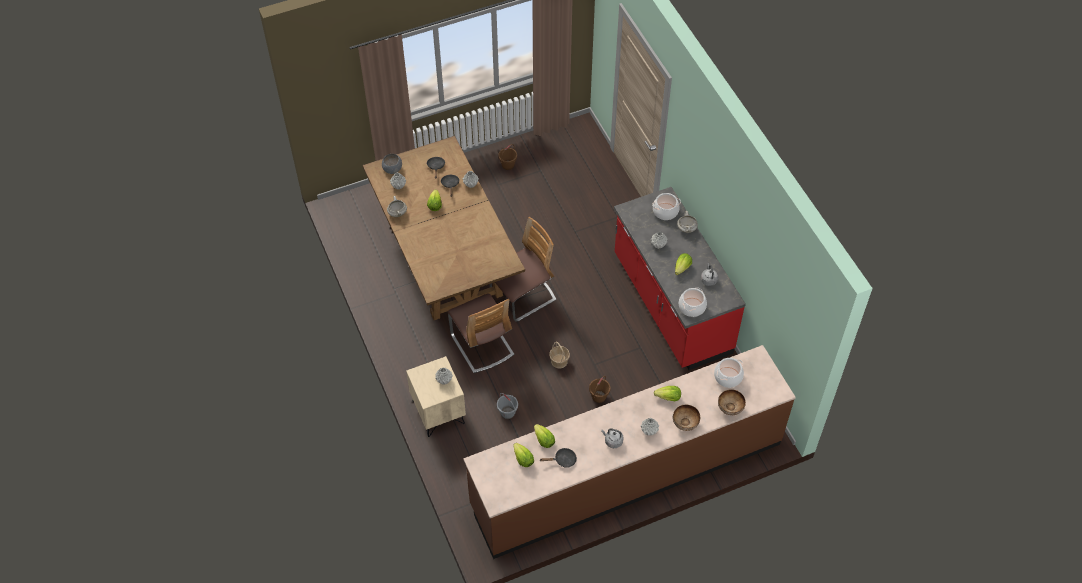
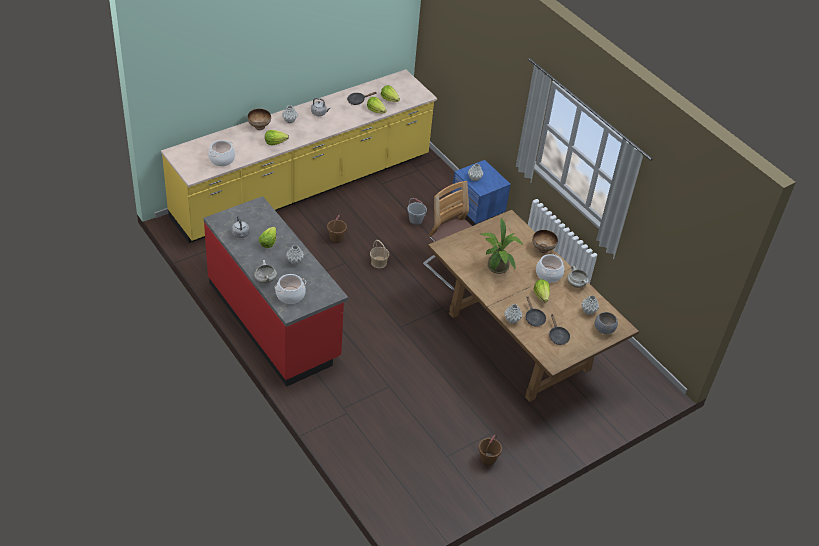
camera: 165 degrees right, 10 degrees down
(438, 412) = (476, 216): beige nightstand -> blue nightstand
(466, 236) = (497, 269): none -> potted plant
(523, 297) = (428, 314): chair -> none
(626, 474) = (304, 188): brown counter -> yellow counter
(692, 307) = (257, 210): cooking pot -> cooking pot (548, 274)
(729, 409) = (220, 138): bowl -> bowl (543, 249)

